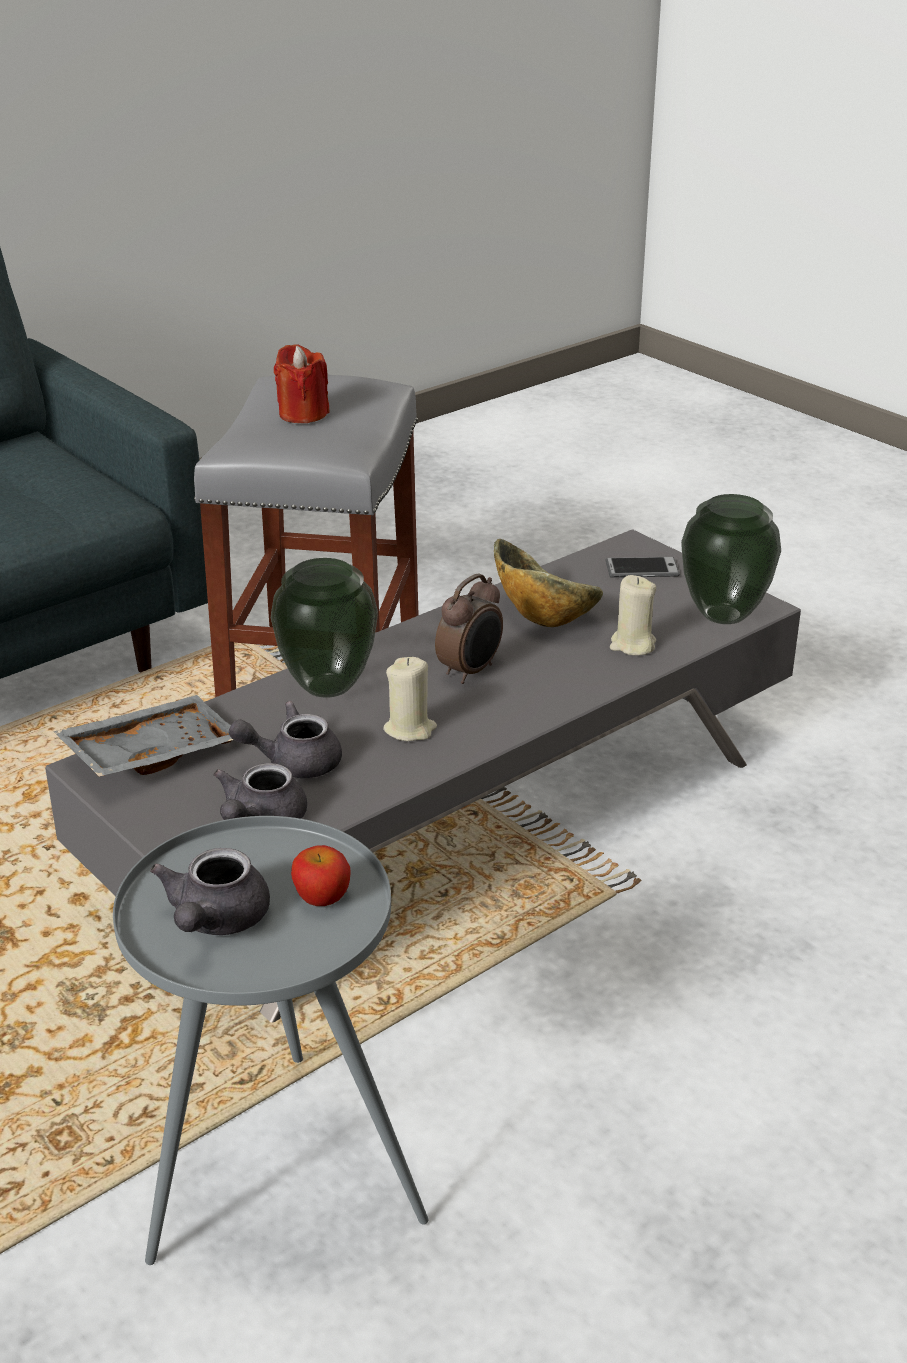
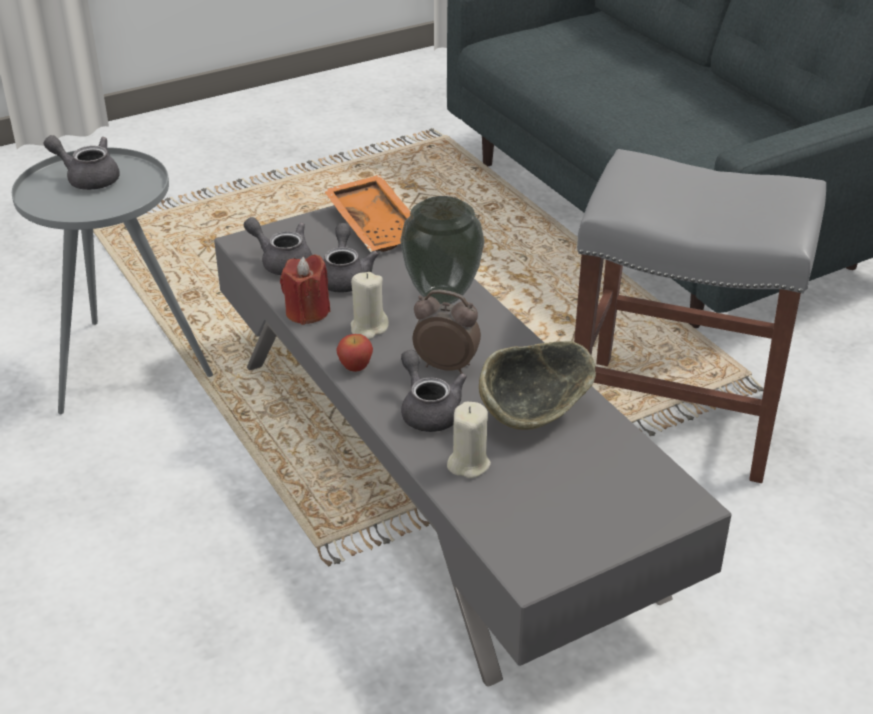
camera: 100 degrees right, 5 degrees up
(151, 753) = (378, 225): grey tray -> orange tray
(303, 414) = (710, 190): red candle -> red candle (307, 312)
(321, 898) = (84, 208): apple -> apple (355, 366)
(471, 671) = (446, 365): alarm clock -> alarm clock turned 150 degrees clockwise
(556, 674) = (428, 410): none -> grey teapot
(642, 569) = (628, 500): phone -> none
(725, 616) = (513, 540): vase -> none

